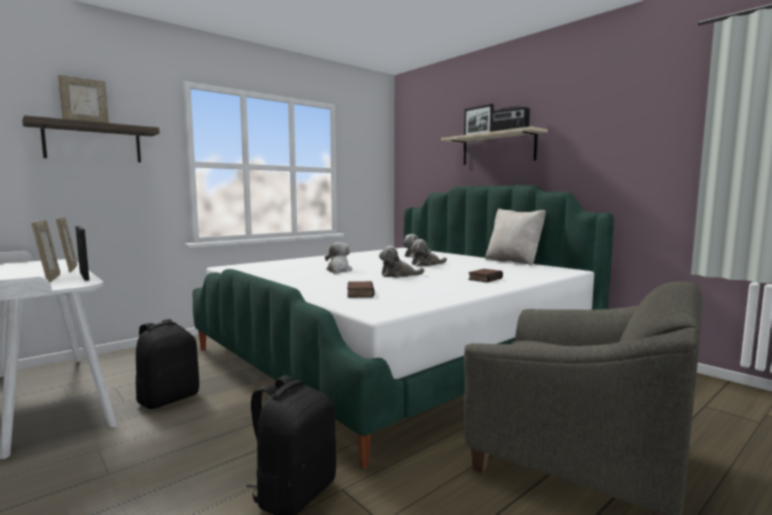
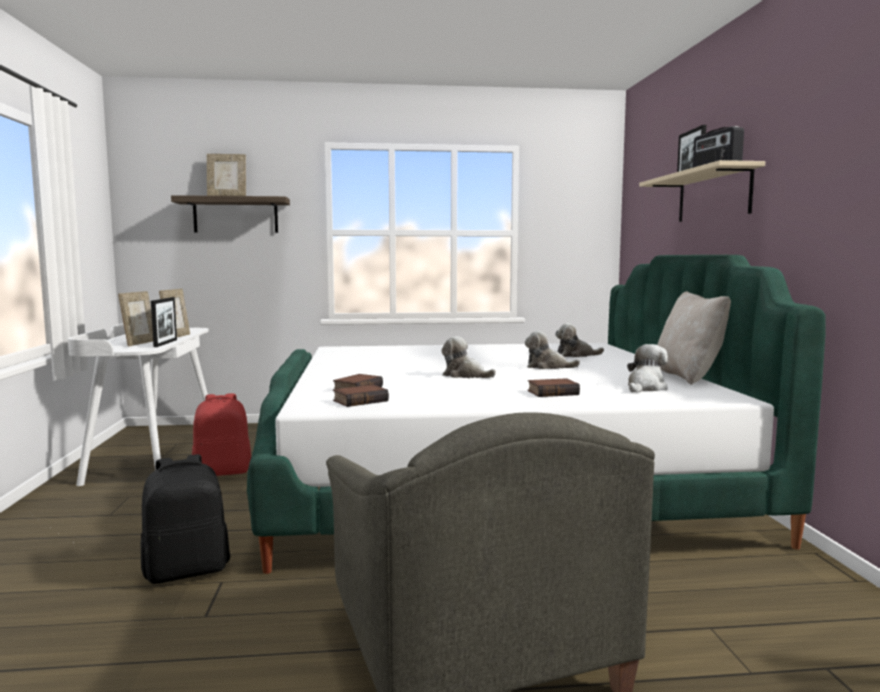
camera: 35 degrees right, 0 degrees up
(169, 398) = (223, 472): black backpack -> red backpack
(338, 270) = (421, 363): plush toy -> plush toy (645, 388)
(393, 301) = (360, 400): none -> book

